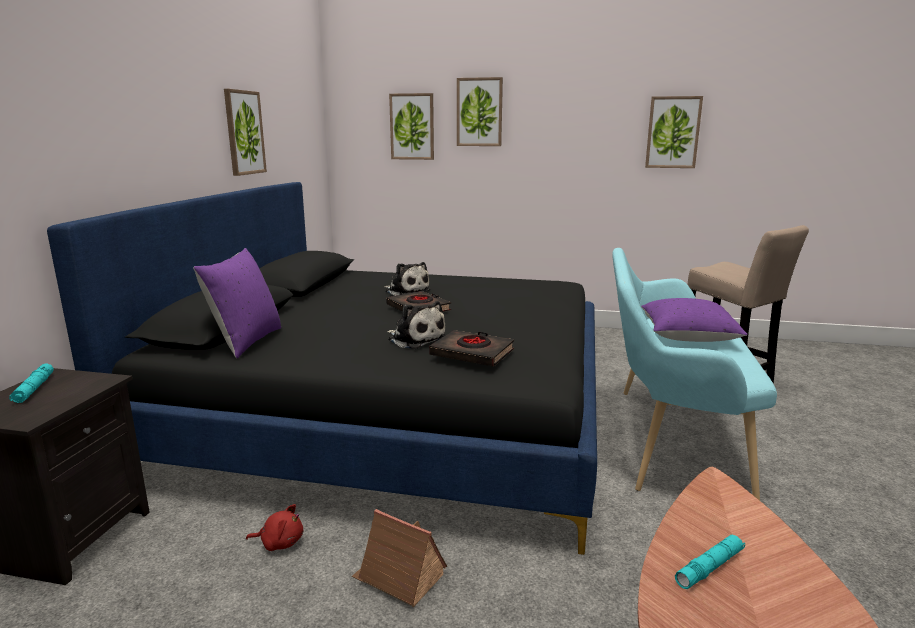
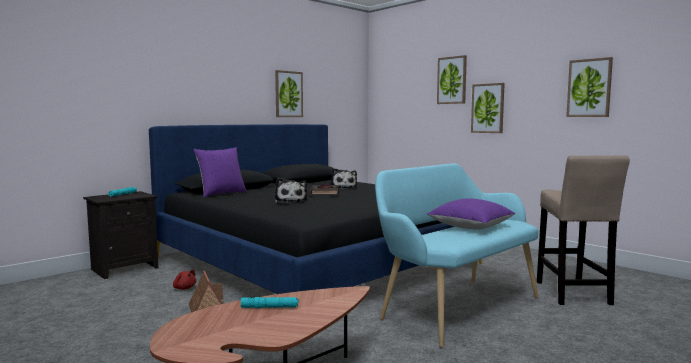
camera: 35 degrees right, 10 degrees down
(412, 126) = (413, 92): picture -> picture (488, 108)
(472, 353) = (296, 207): black book -> none

